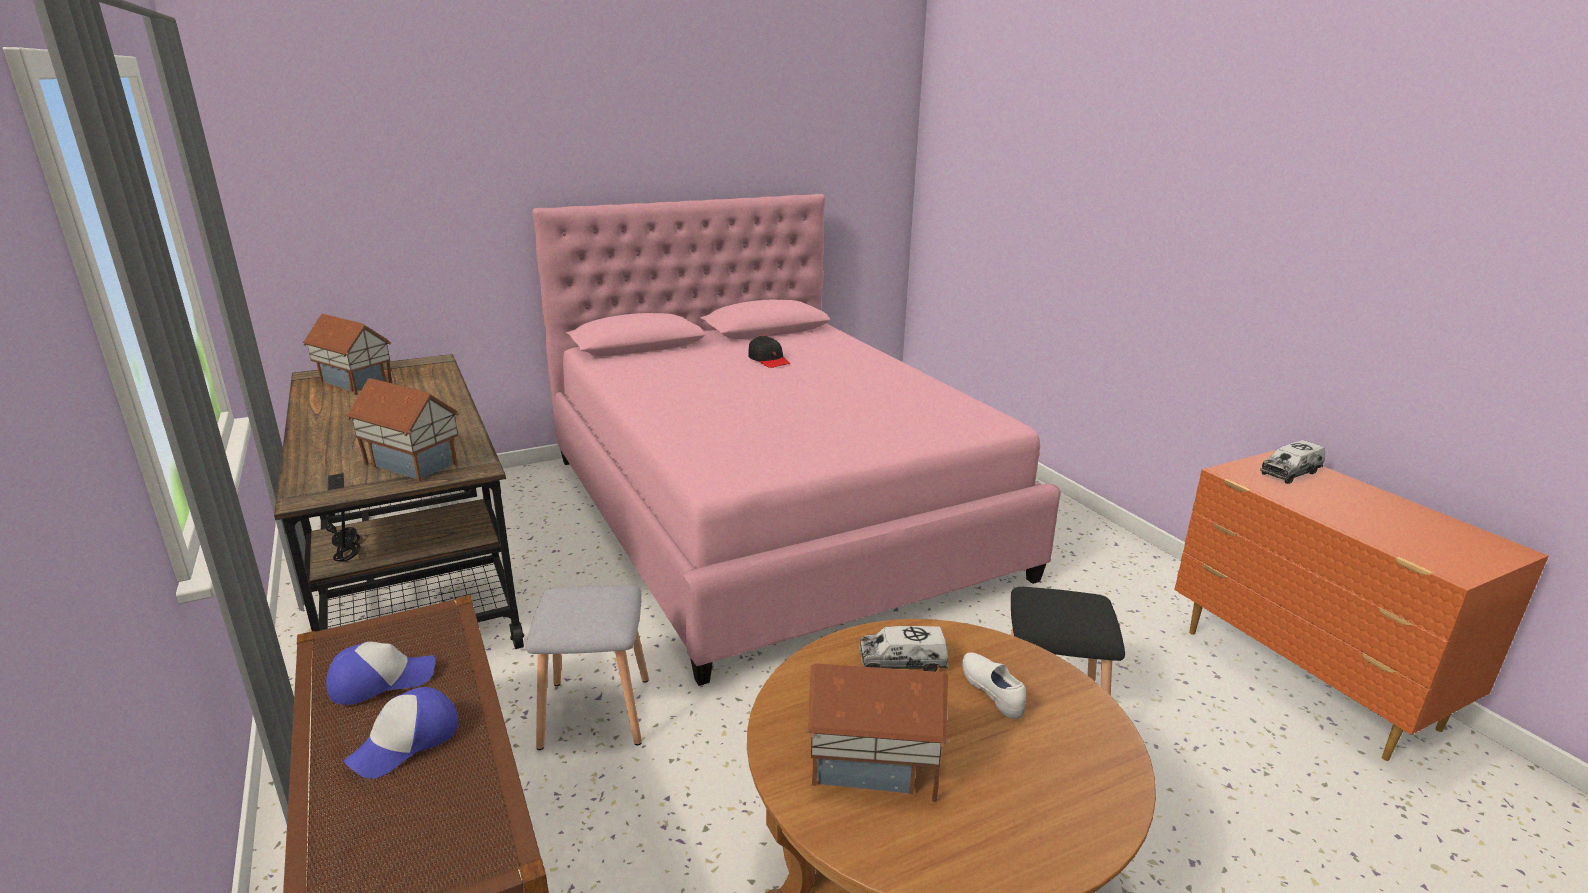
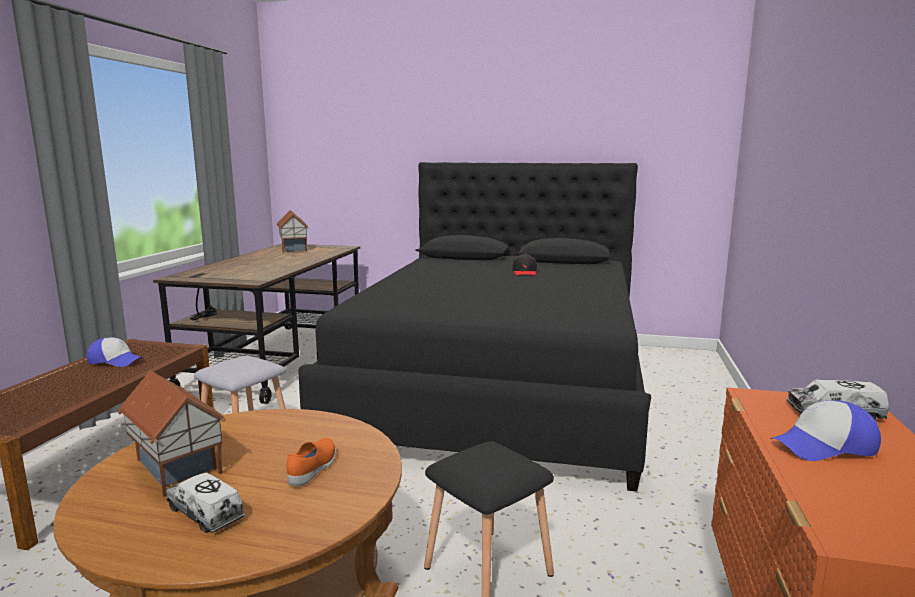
camera: 40 degrees right, 10 degrees down
(406, 742) = (76, 382): cap -> cap (824, 446)
(413, 462) = (238, 275): toy house -> none
(772, 513) = (499, 388): pink bed -> black bed
(902, 662) = (302, 435): toy truck -> toy truck (205, 513)
(993, 693) = (313, 470): white shoe -> orange shoe

